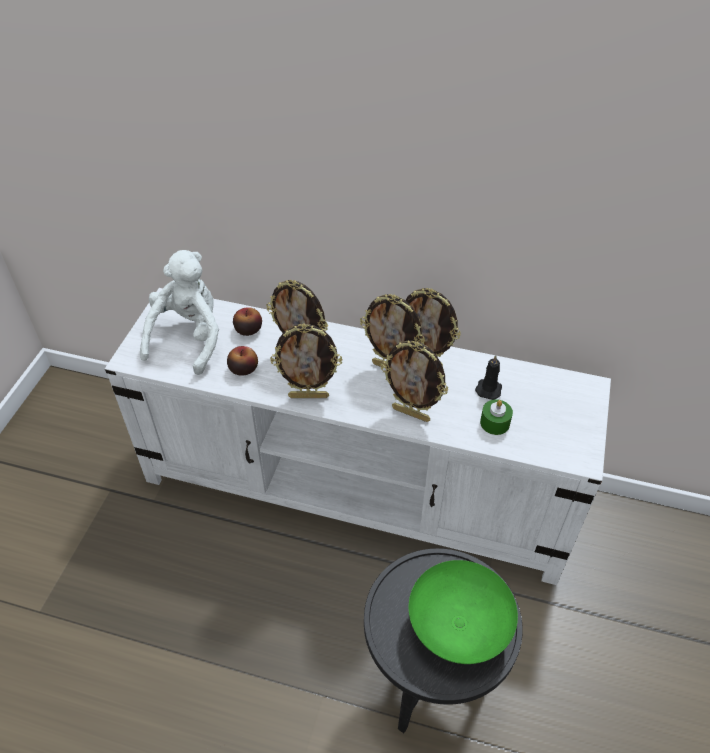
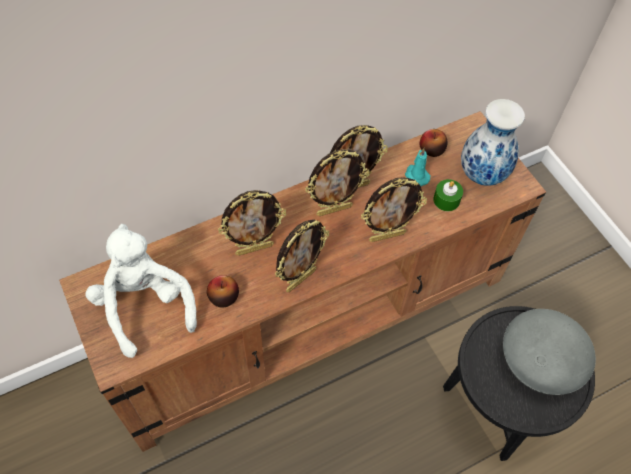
camera: 45 degrees left, 10 degrees up
(248, 329) = (188, 259): apple -> apple (431, 149)
(357, 487) = (312, 318): white tv stand -> brown tv stand
(457, 627) = (539, 364): green bowl -> grey bowl
(489, 388) = (416, 176): black candle -> turquoise candle
(551, 426) = (482, 175): none -> vase

